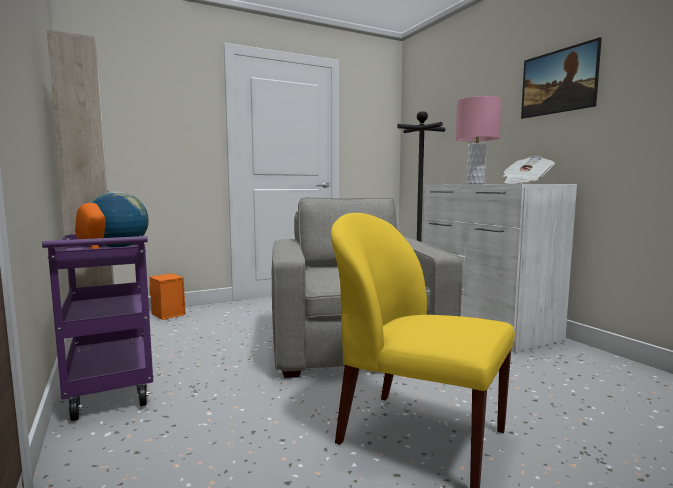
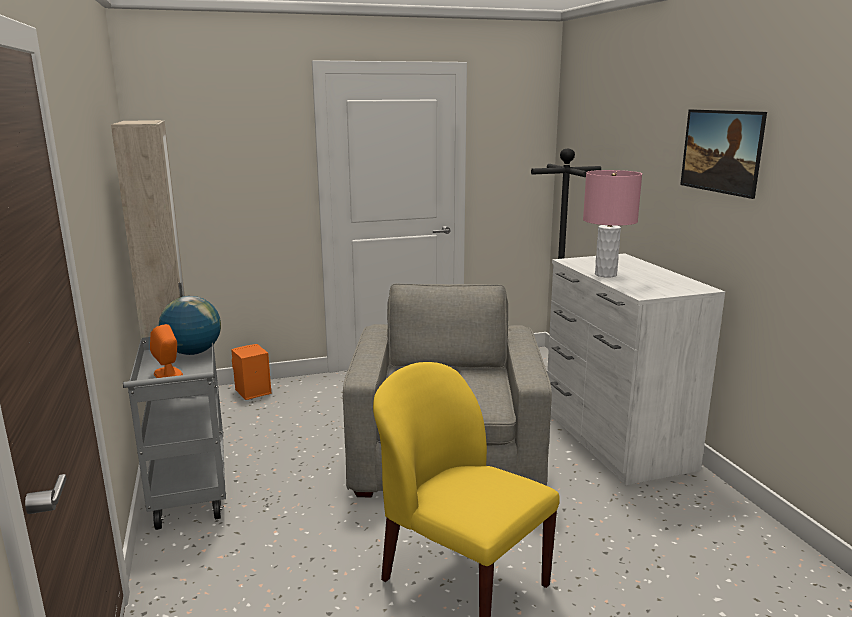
camera: 10 degrees right, 10 degrees up
(111, 386) = (190, 492): purple cart -> grey cart
(524, 183) = (665, 281): newspaper -> none

